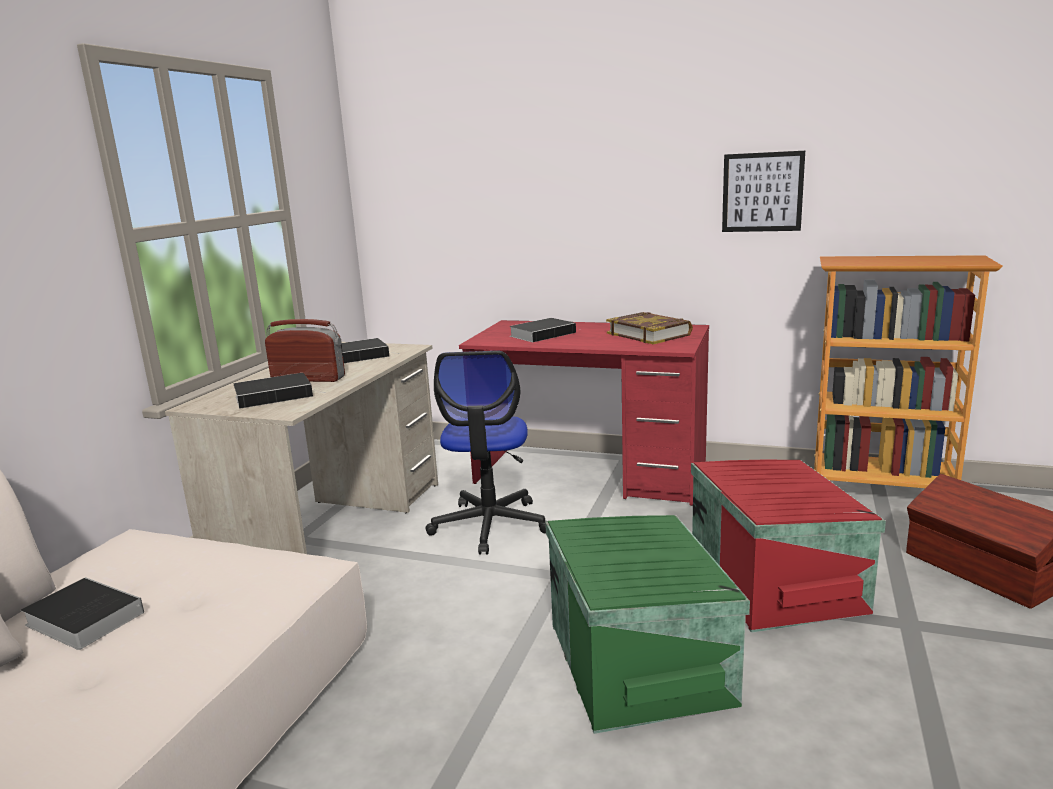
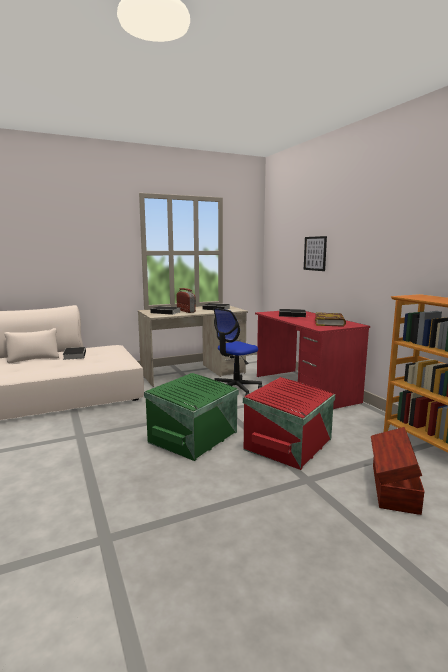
camera: 45 degrees right, 5 degrees down
(762, 192) = (399, 255): picture -> picture (315, 253)

